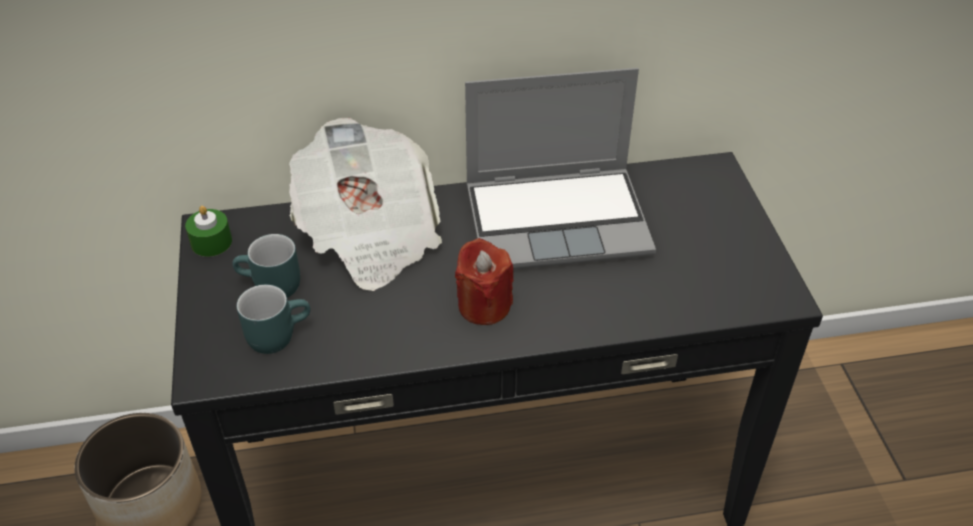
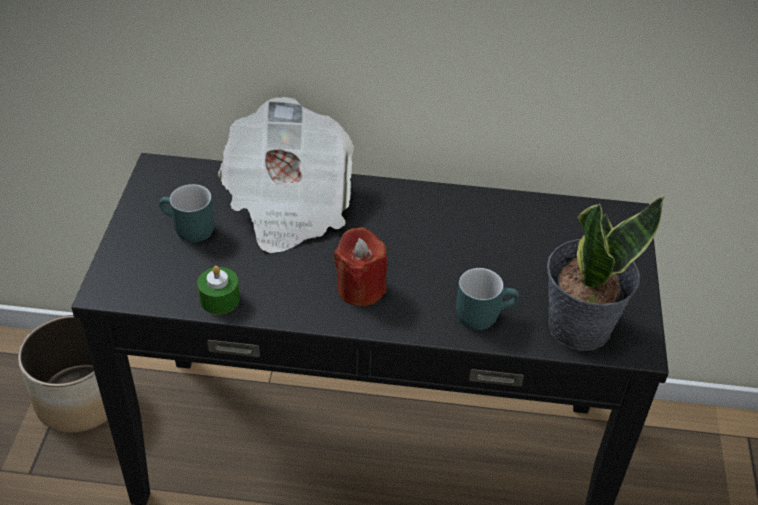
camera: 15 degrees right, 0 degrees up
(211, 242) = (155, 181): green candle -> green candle (219, 299)
(277, 333) = (177, 270): turquoise mug -> turquoise mug (483, 313)
(559, 220) = (459, 229): laptop -> none
(718, 289) = (578, 325): none -> potted plant

